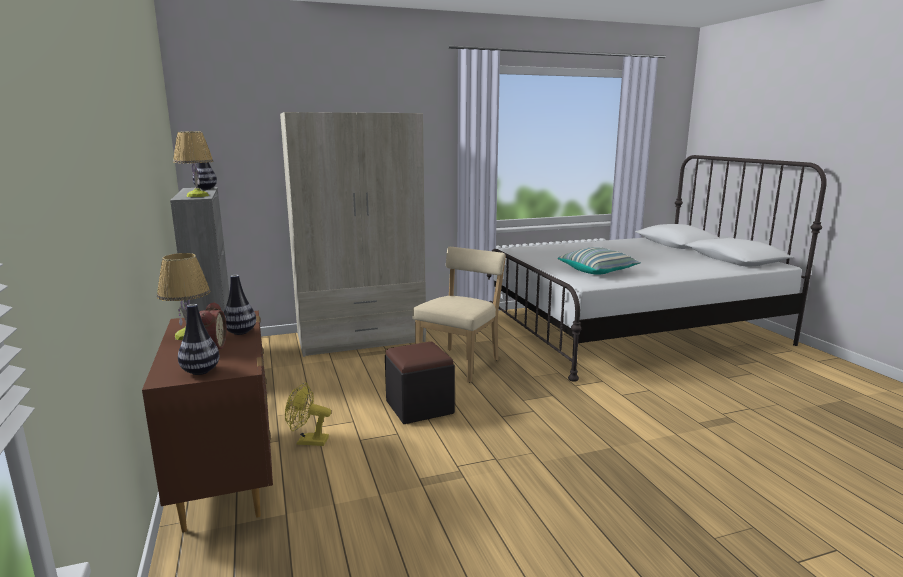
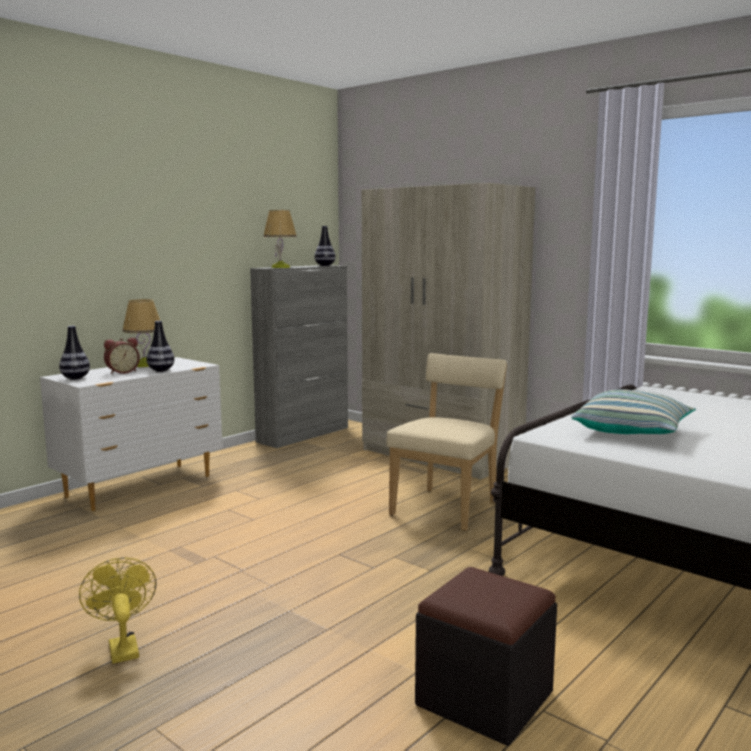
camera: 60 degrees right, 5 degrees down
(227, 474) = (142, 486): brown dresser -> white dresser
(307, 441) = (209, 494): yellow fan -> yellow fan (122, 647)
(419, 407) = (316, 514): black ottoman -> black ottoman (484, 698)
(460, 363) = (447, 507): beige chair -> beige chair turned 60 degrees counterclockwise

